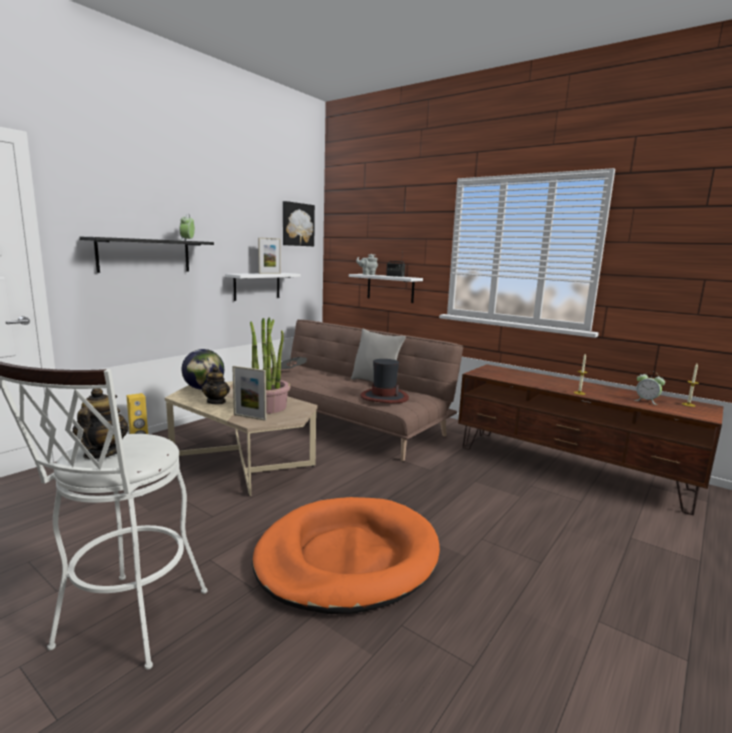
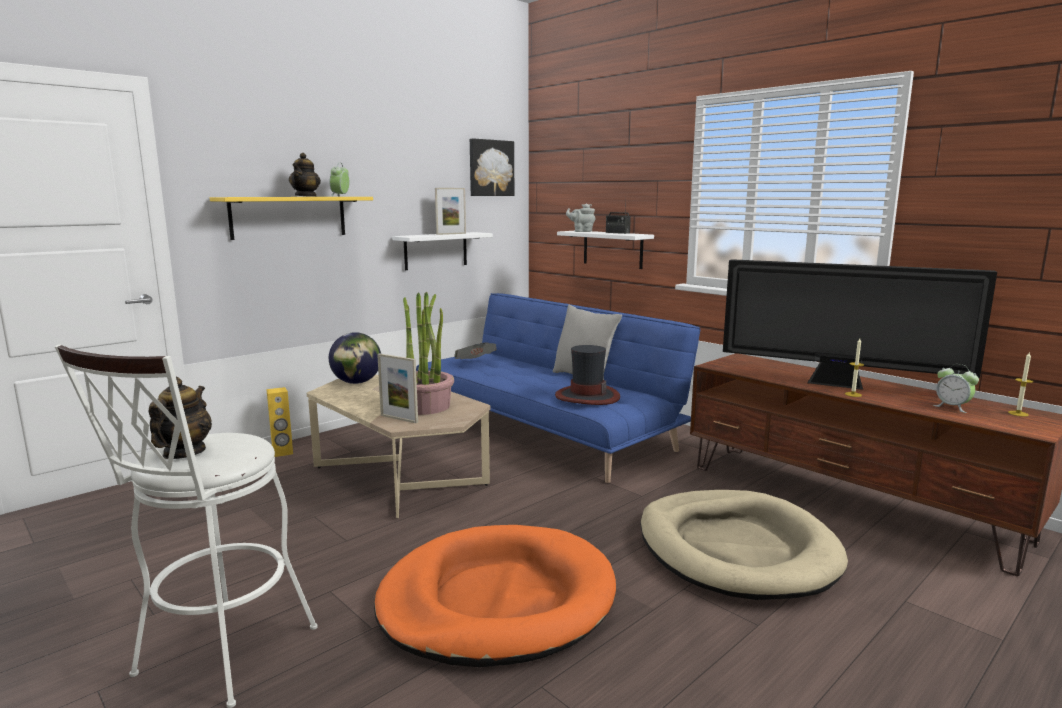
camera: 10 degrees right, 0 degrees up
(145, 255) = (289, 217): black shelf -> yellow shelf
(216, 402) = (366, 399): teapot -> teapot (306, 196)
(345, 422) = (545, 430): brown sofa -> blue sofa
(508, 507) = (735, 549): none -> beige dog bed
(566, 386) = (839, 385): none -> television

